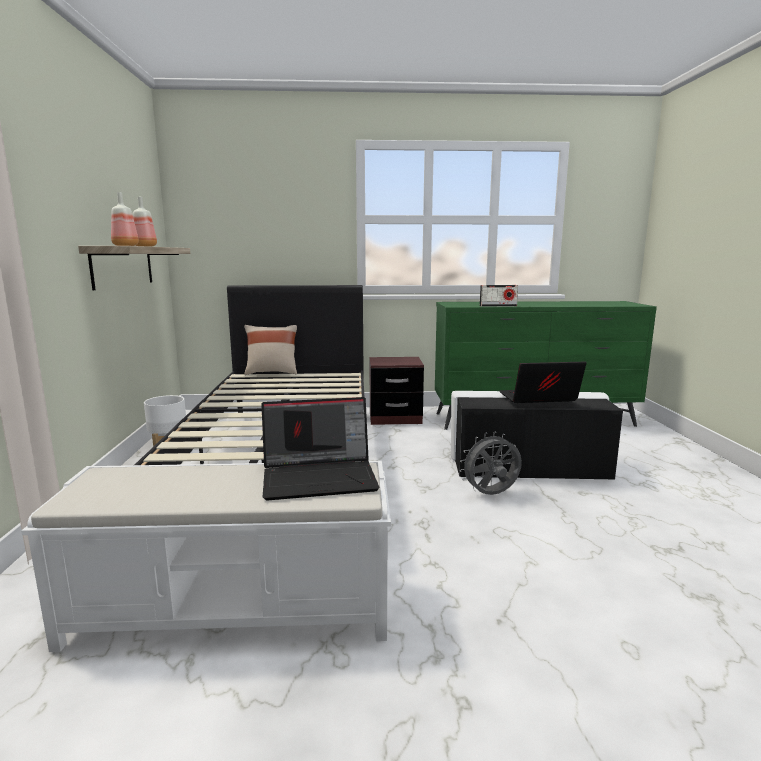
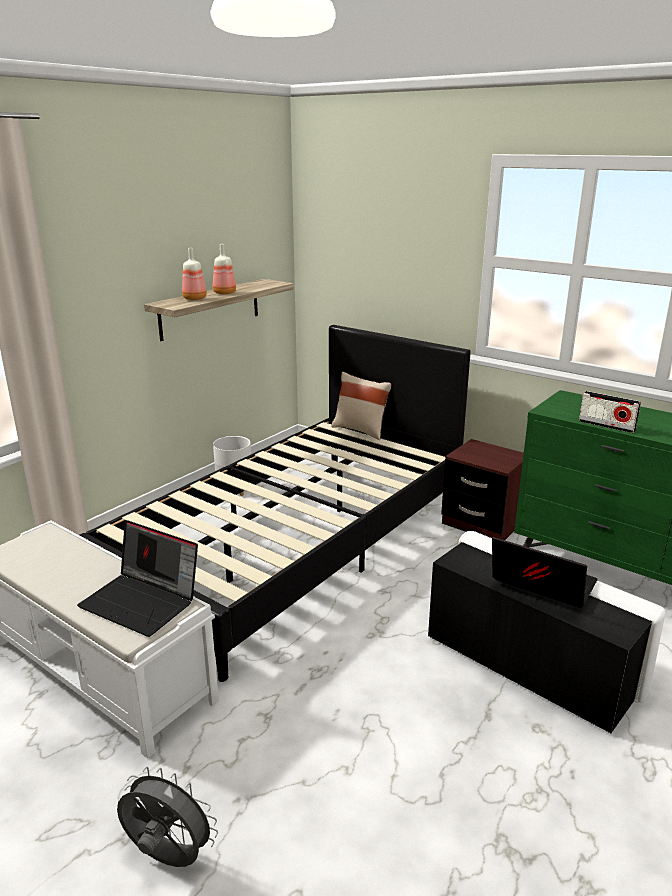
camera: 40 degrees right, 10 degrees up
(491, 495) = (428, 675): grey fan -> grey fan (167, 858)

